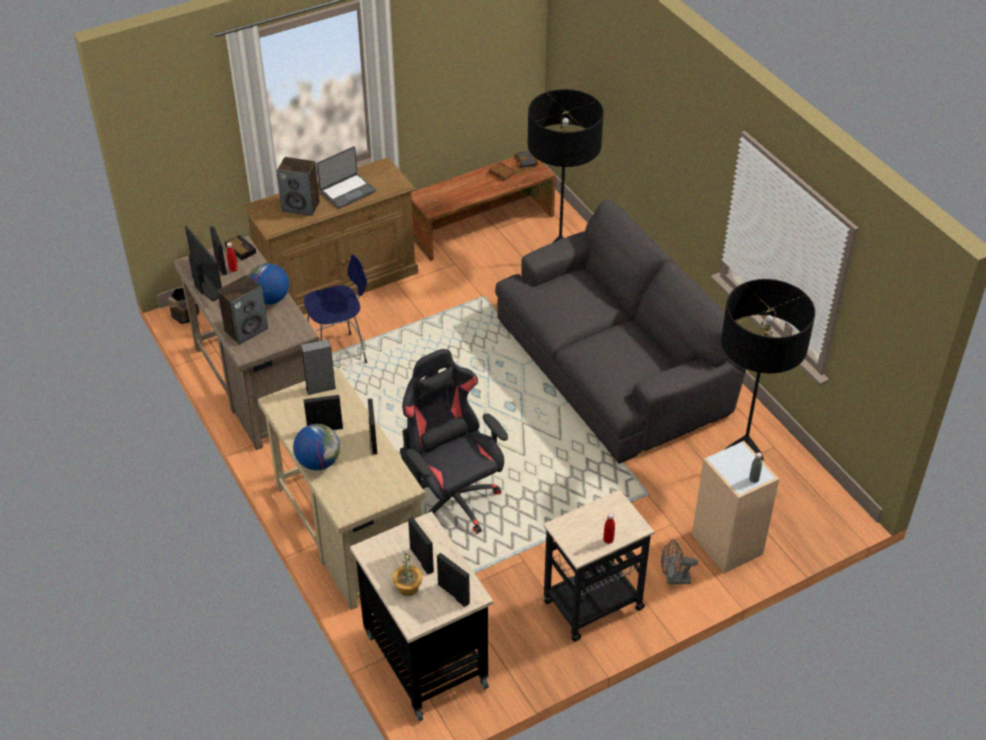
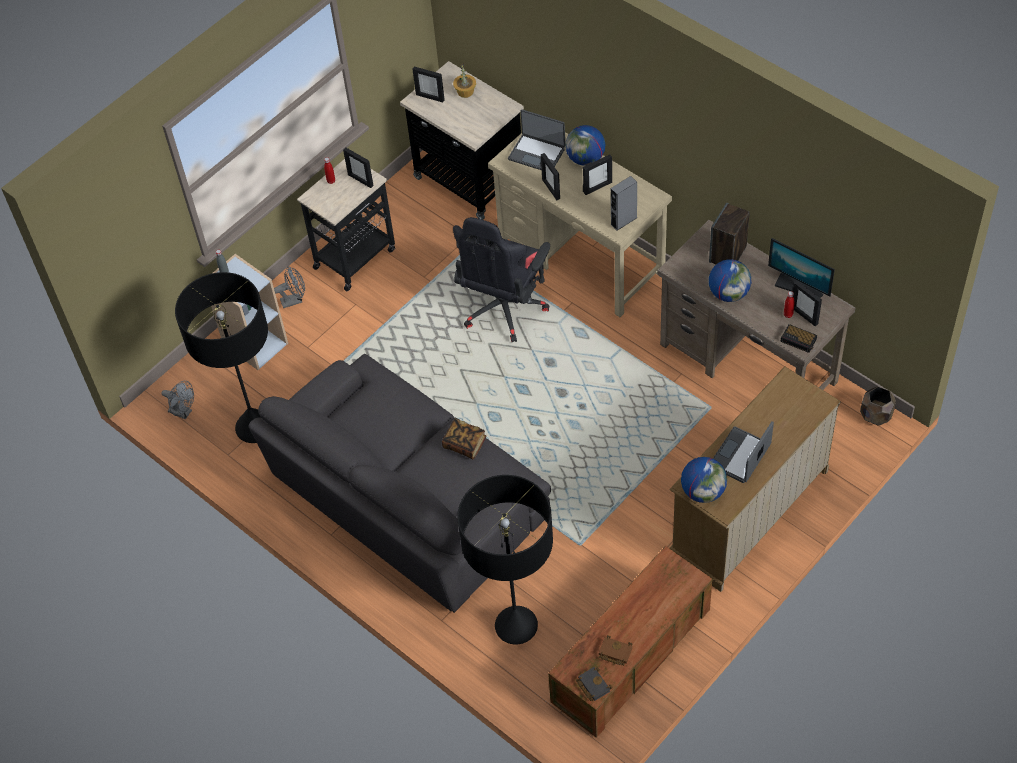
camera: 165 degrees right, 10 degrees up
(301, 206) = (776, 418): speaker -> none
(339, 354) = (691, 421): blue stool -> none
(366, 484) = (537, 153): none -> laptop
(391, 179) = (703, 491): none -> globe
(421, 560) = (465, 111): picture frame -> picture frame (361, 179)
(454, 502) = (504, 307): black office chair -> black office chair turned 75 degrees clockwise
(557, 312) = (465, 444): none -> book
(814, 498) = (183, 412): none -> grey fan

